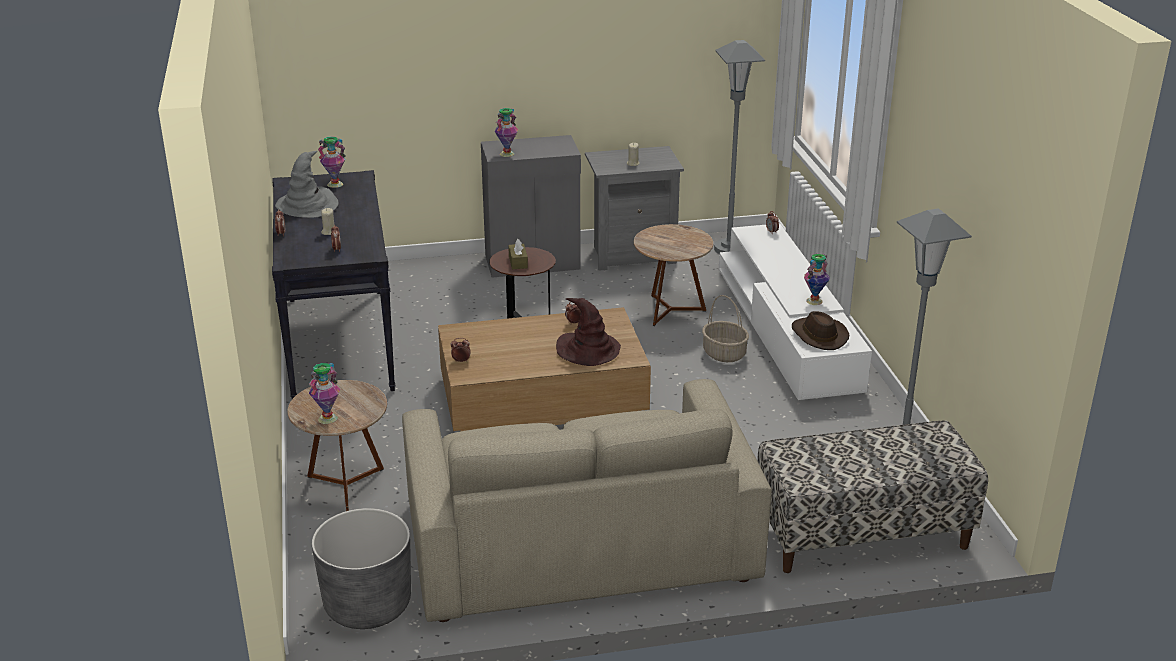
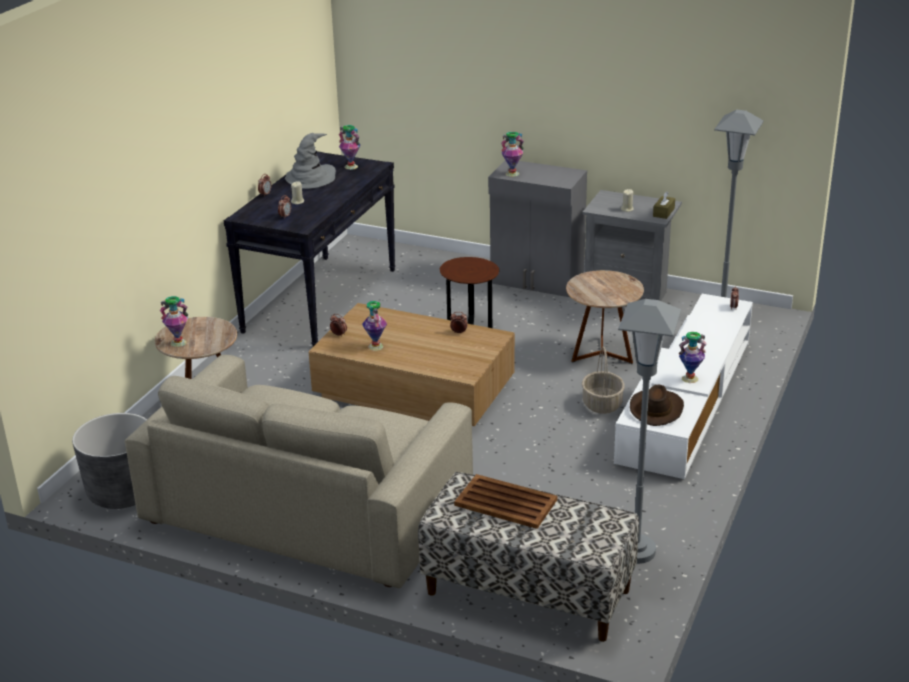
camera: 35 degrees right, 0 degrees up
(512, 360) = (375, 346): none -> vase
(518, 262) = (464, 270): brown tissue box -> brown tissue box (663, 212)
(588, 350) = (441, 357): brown hat -> none
(839, 451) = (506, 503): none -> brown tray

